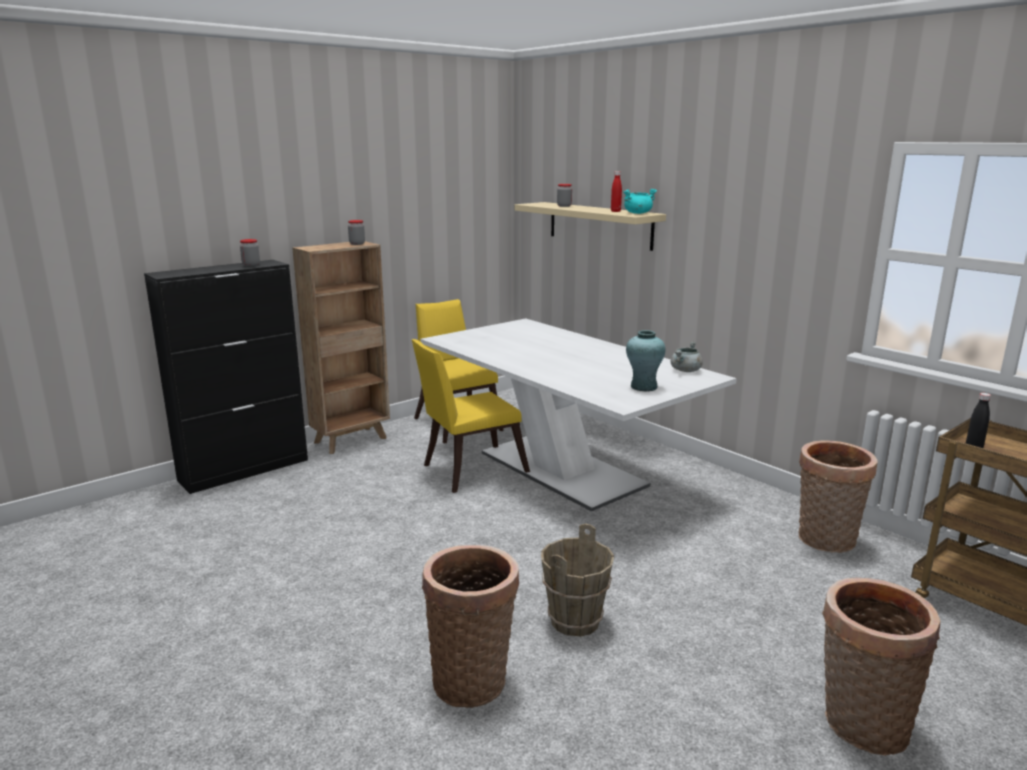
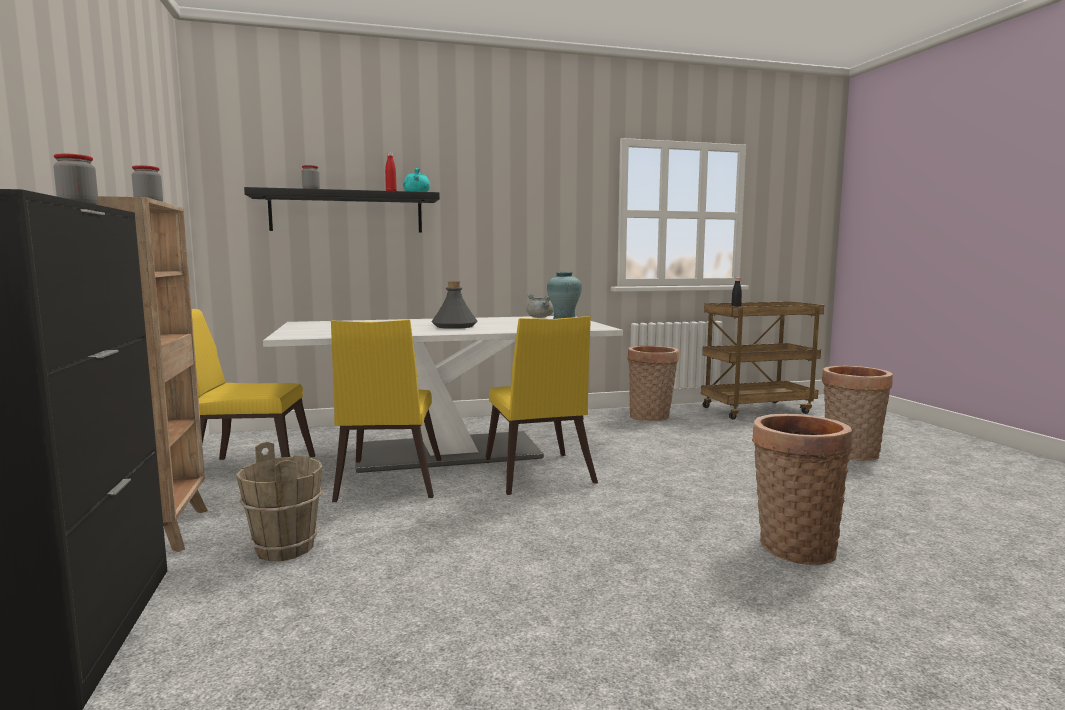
camera: 65 degrees left, 10 degrees down
(543, 521) = (538, 476): none -> yellow chair
(558, 360) = (454, 326): none -> grey bottle
(575, 621) = (717, 495): brown bucket -> brown bucket (286, 548)
(599, 225) = (347, 213): beige shelf -> black shelf

